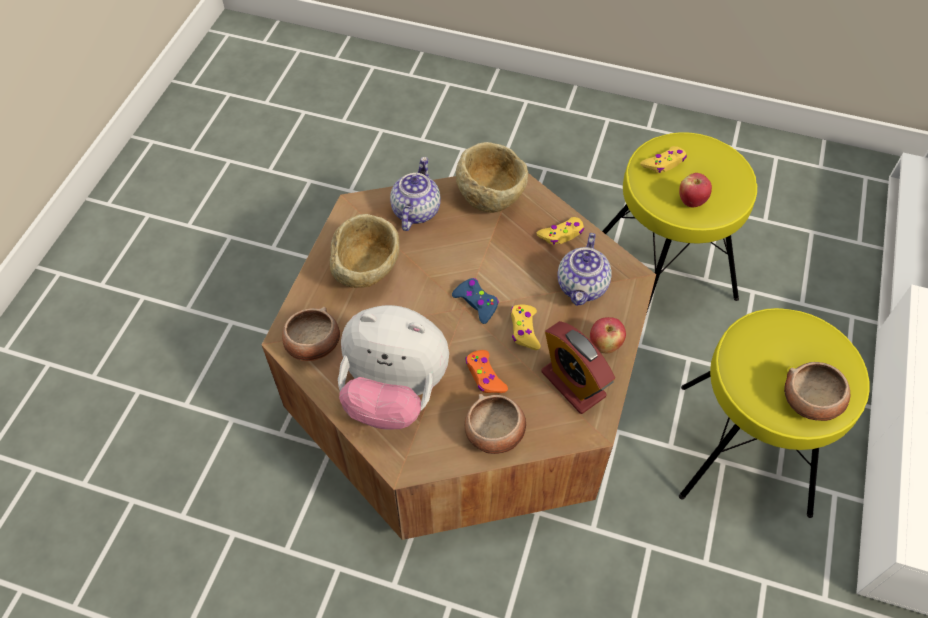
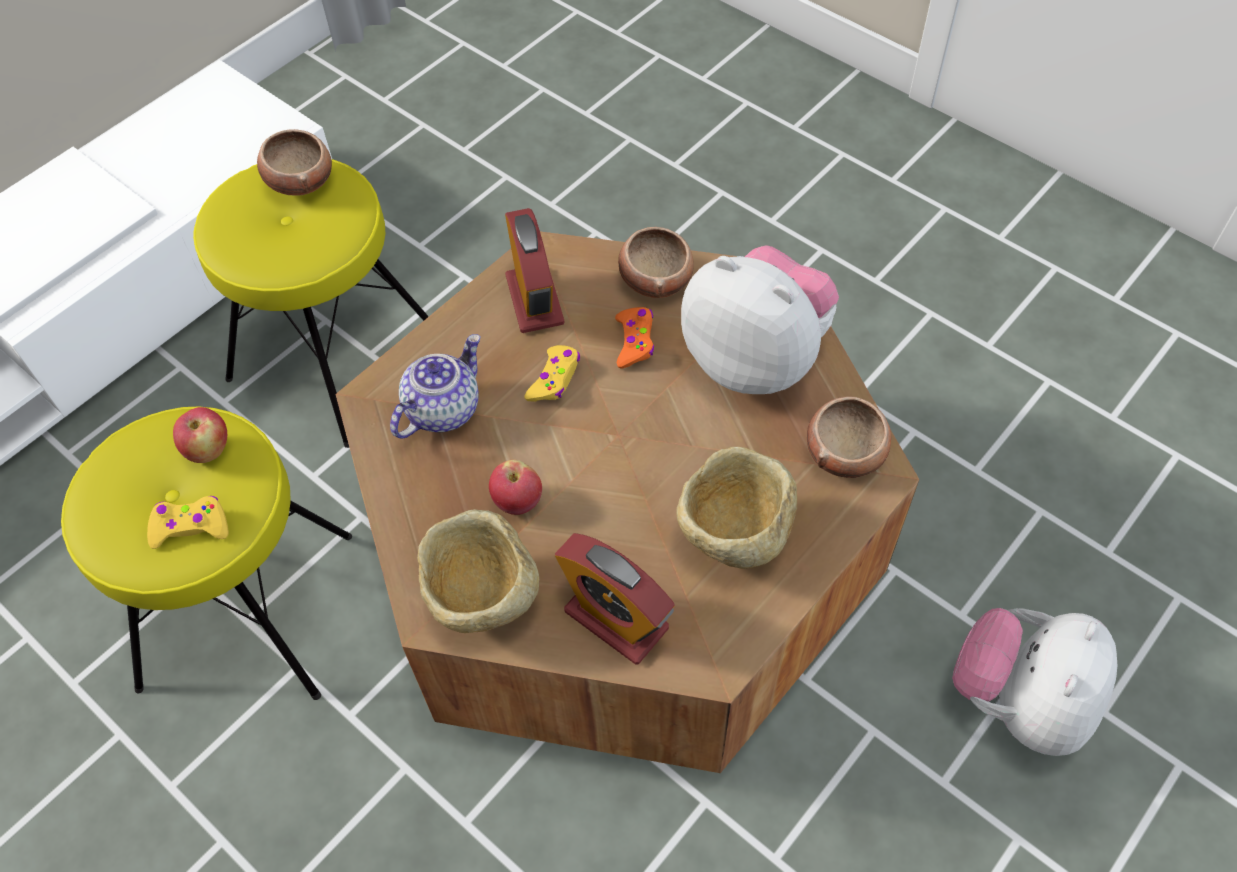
camera: 155 degrees left, 0 degrees up
(190, 379) = (1019, 702): none -> plush toy
(415, 210) = (616, 619): teapot -> alarm clock
(476, 303) = (597, 435): blue game controller -> none
(561, 234) = (419, 494): yellow game controller -> none
(604, 345) = (467, 329): apple -> apple (518, 502)

